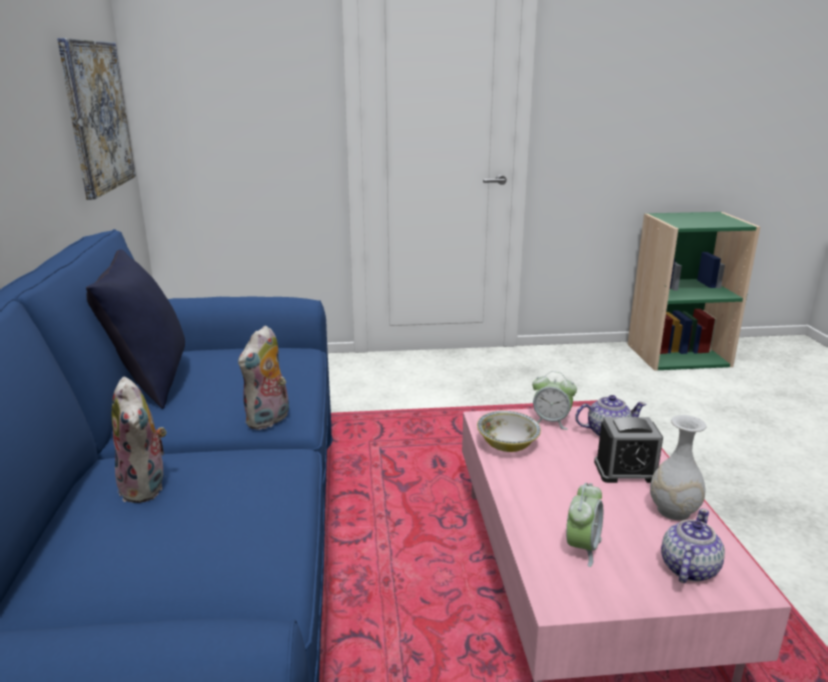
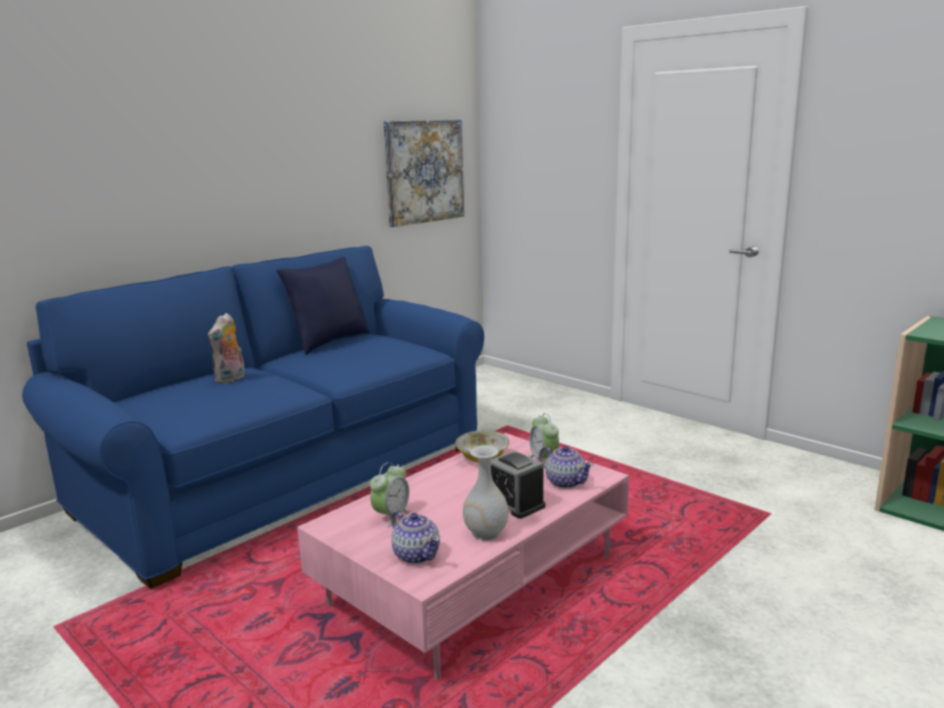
camera: 50 degrees right, 5 degrees down
(269, 420) = (331, 375): plush toy -> none
(582, 548) = (391, 516): alarm clock -> alarm clock turned 45 degrees counterclockwise
(688, 568) = (416, 555): teapot -> teapot turned 60 degrees clockwise

